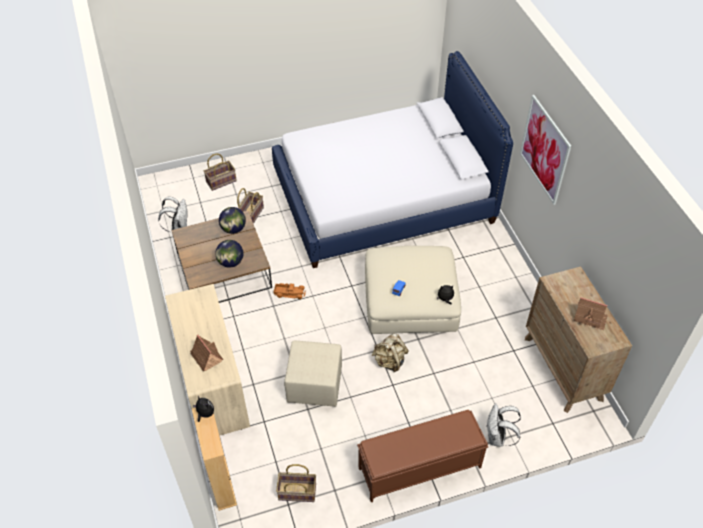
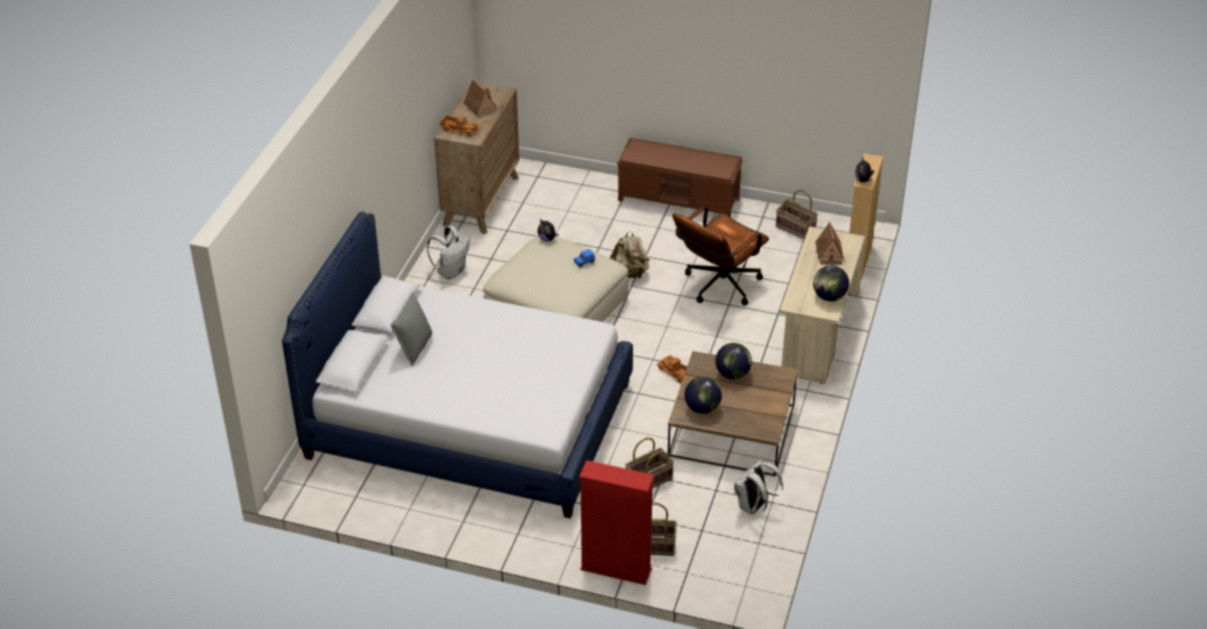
camera: 145 degrees left, 10 degrees down
(183, 313) = (829, 297): none -> globe
(231, 162) = (616, 569): none -> red bookcase
(315, 384) = (717, 287): beige ottoman -> brown office chair
(419, 146) = (414, 347): none -> grey pillow
(497, 437) = (593, 188): white backpack -> white backpack (451, 272)
(544, 149) = (380, 148): picture -> none
(573, 285) = (459, 129): none -> toy truck

